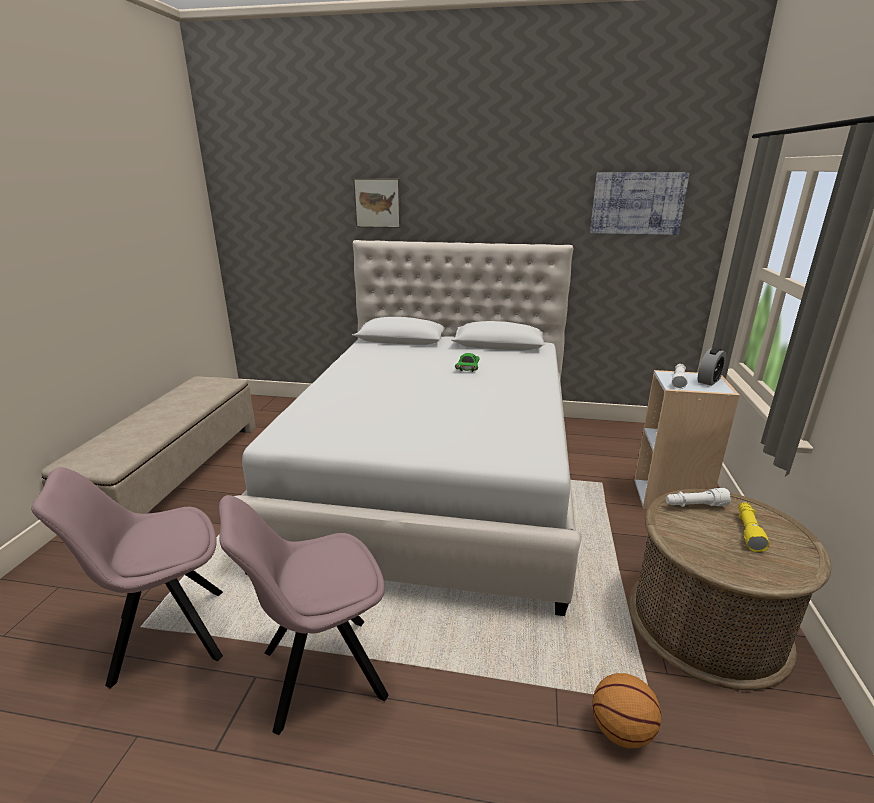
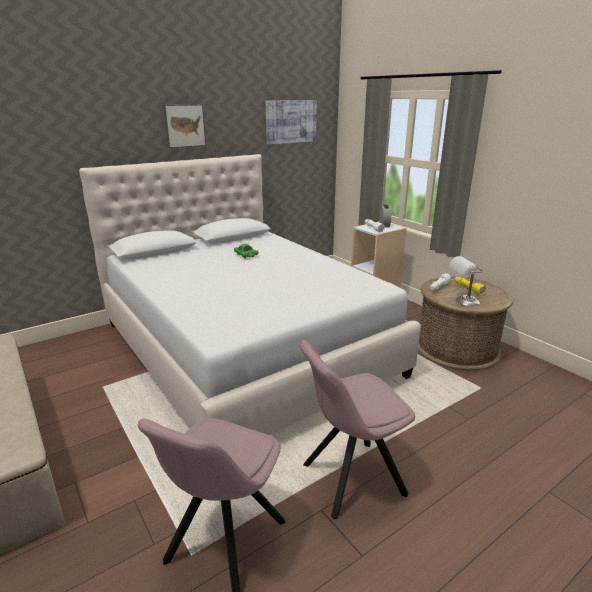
camera: 45 degrees left, 0 degrees up
(322, 673) = (352, 478): pink chair -> pink chair turned 45 degrees clockwise
(378, 203) = (96, 130): picture -> picture (184, 125)
(621, 730) = (486, 404): basketball -> none
(694, 544) = (463, 301): none -> white table lamp

